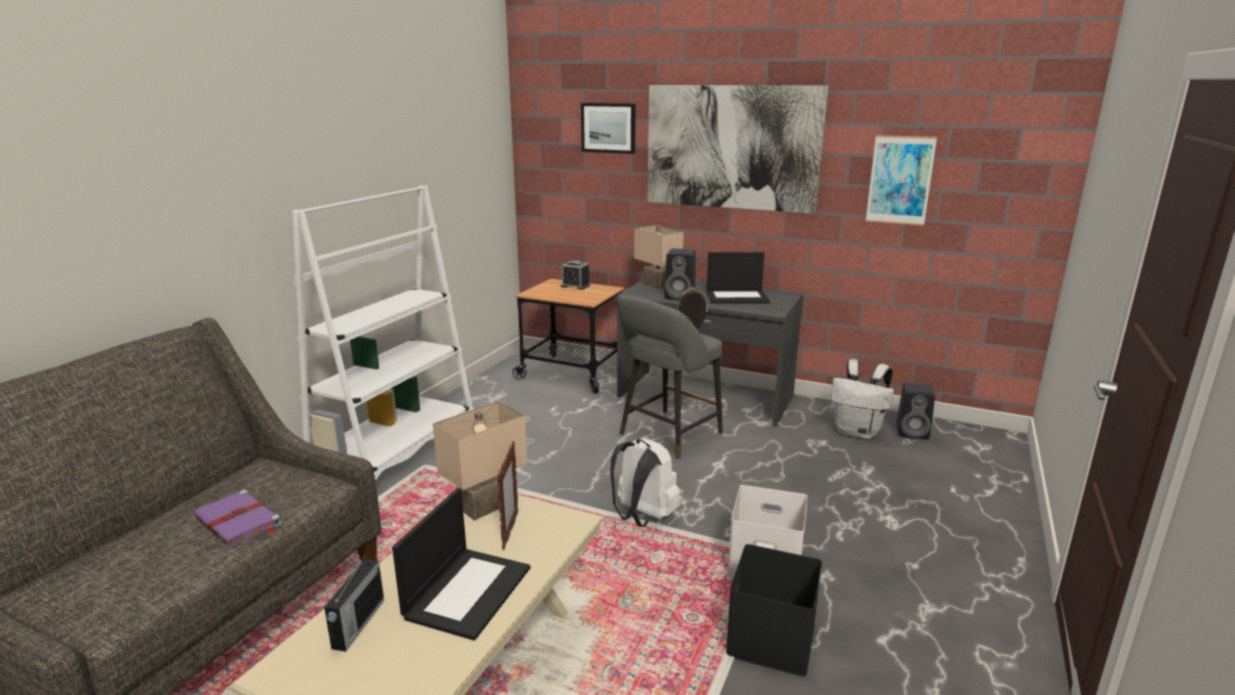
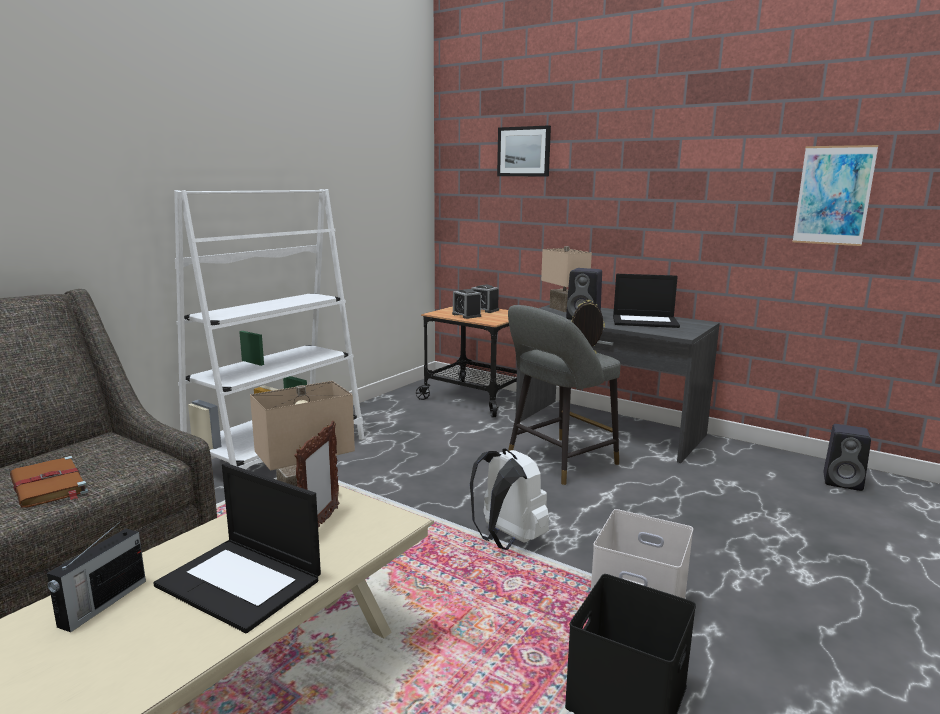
camera: 10 degrees right, 5 degrees down
(239, 522) = (49, 486): purple book -> brown book
(468, 591) = (241, 582): laptop -> laptop turned 90 degrees clockwise
(560, 294) = (466, 315): none -> alarm clock
(732, 147) = (647, 166): picture -> none
(858, 432) = (776, 476): white backpack -> none

